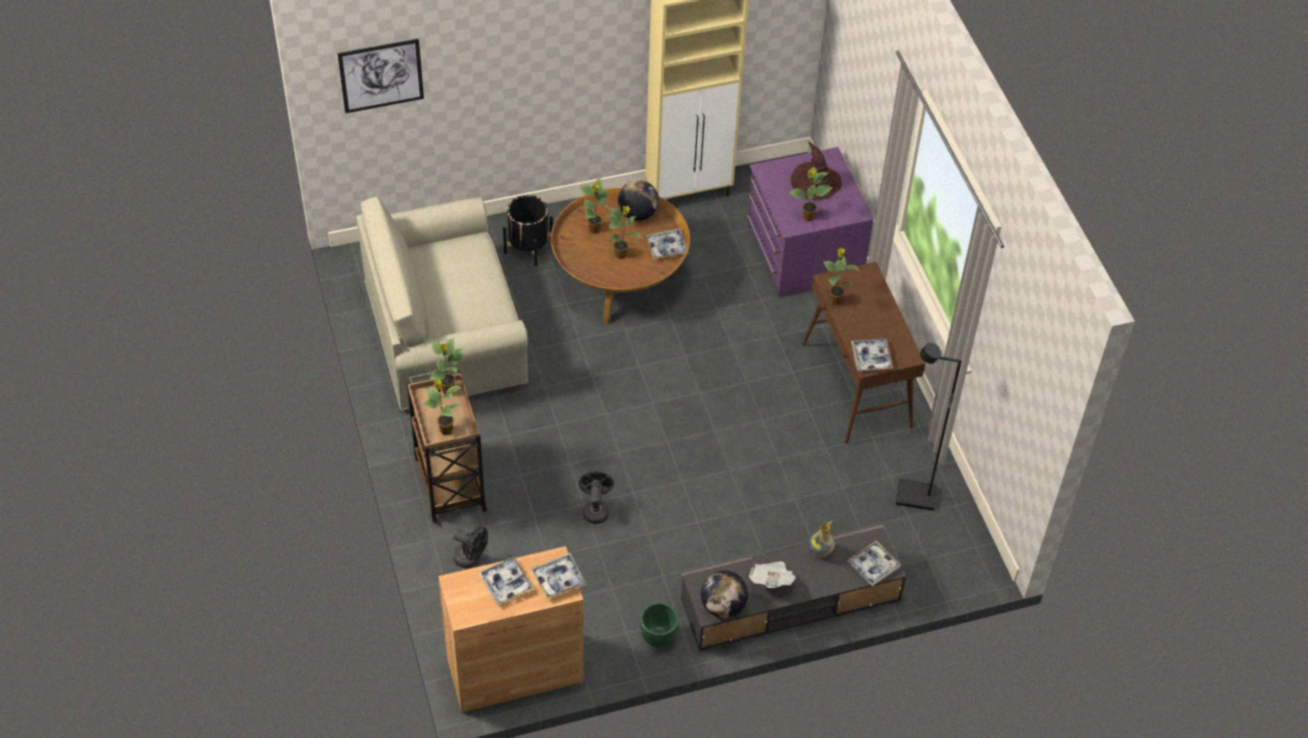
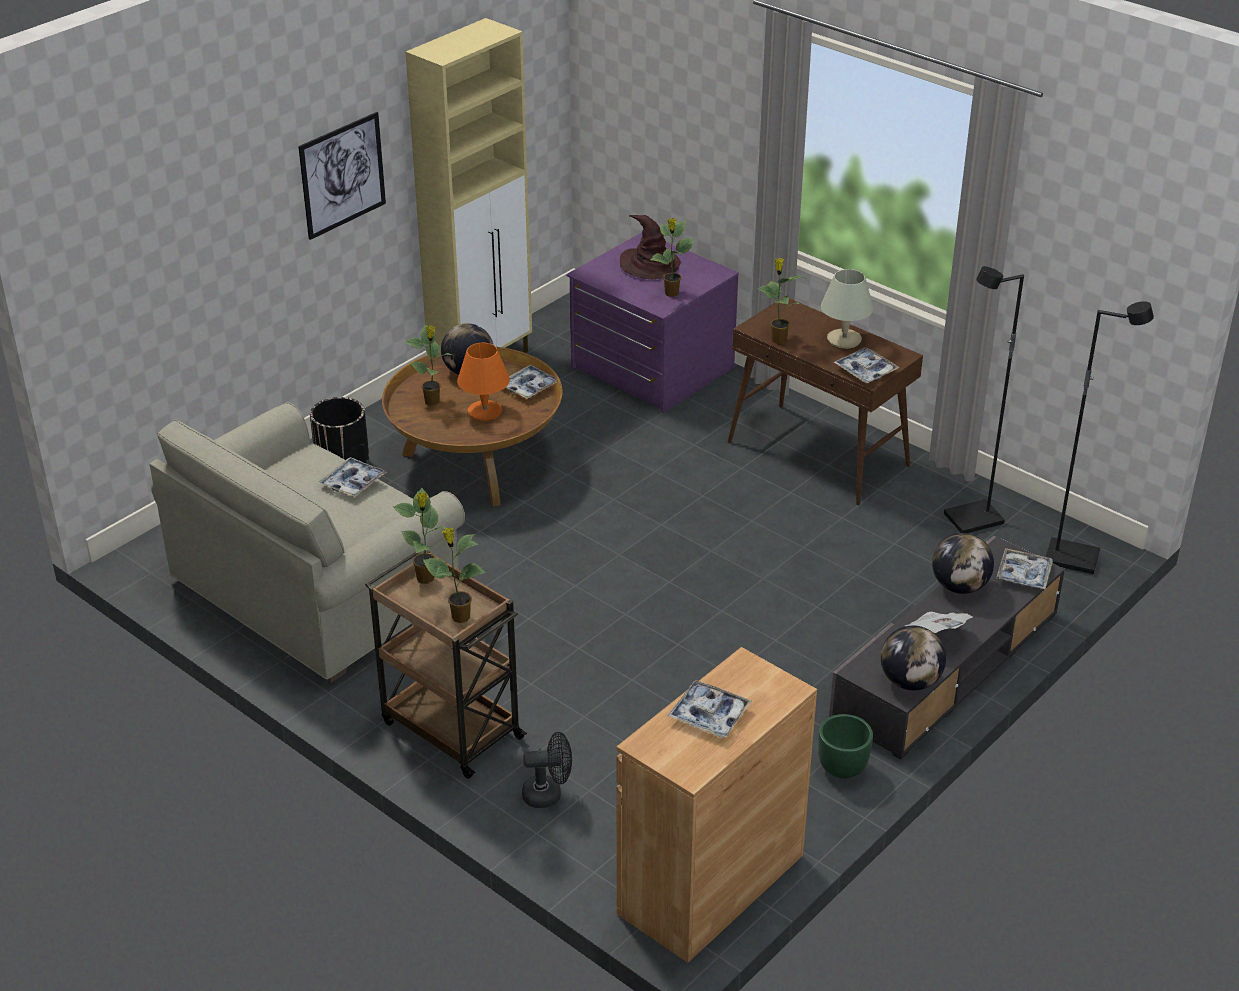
camera: 30 degrees left, 15 degrees down
(381, 75) = (124, 258): picture -> picture (342, 175)
(558, 579) = (767, 682): tray -> tray (353, 482)
(595, 509) = (650, 678): black fan -> none
(621, 254) = (484, 411): potted plant -> orange table lamp
(821, 553) = (959, 586): vase -> globe
(881, 323) = (844, 340): none -> beige table lamp
(956, 563) = (1072, 558): none -> black floor lamp

